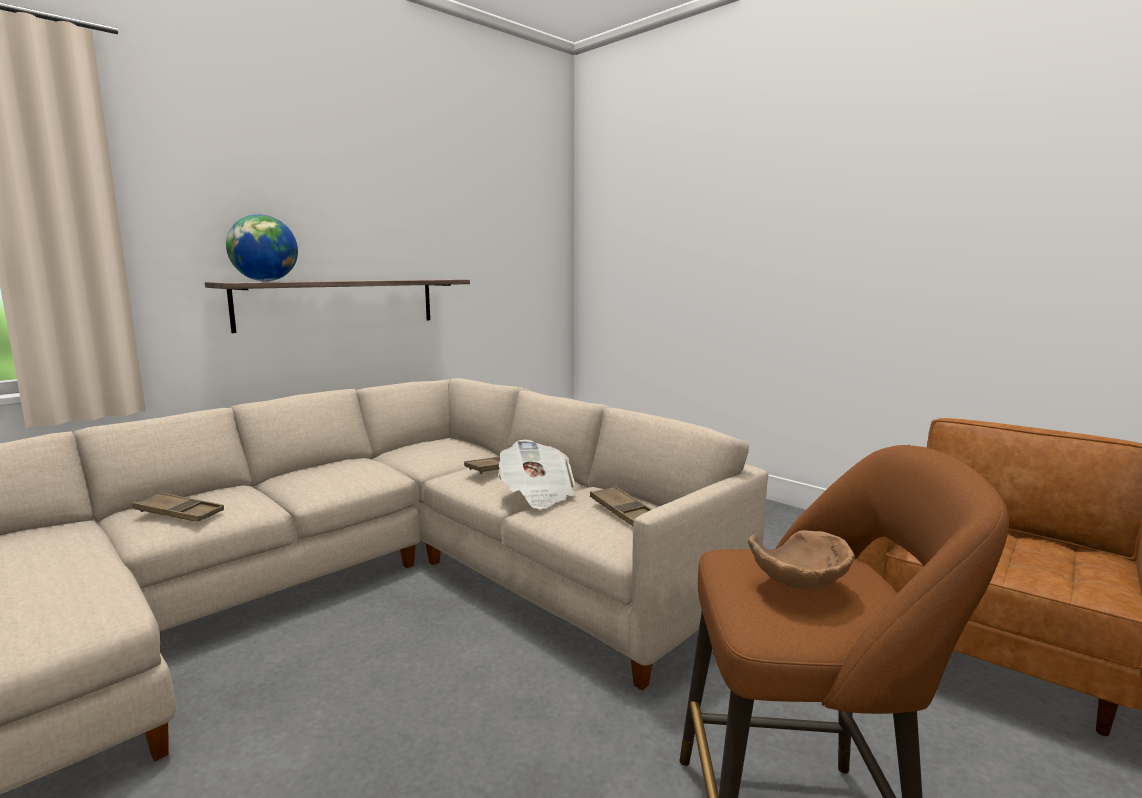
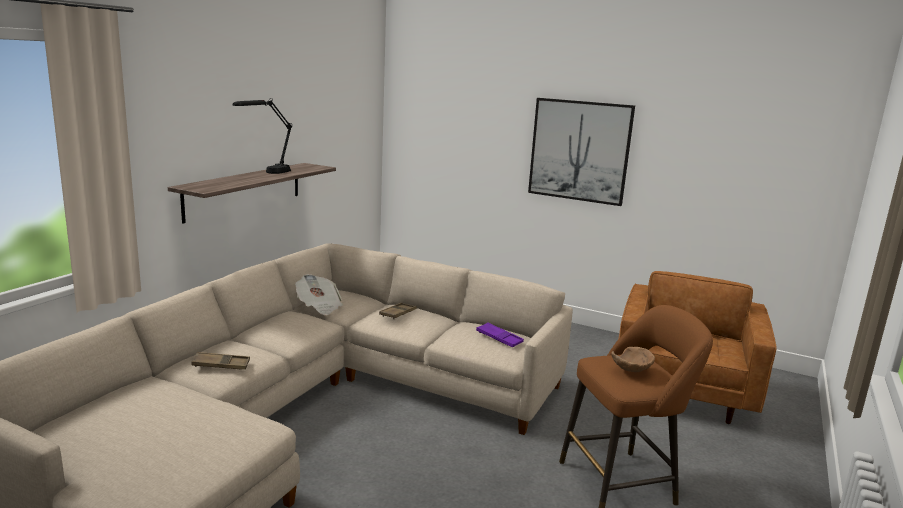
camera: 20 degrees left, 5 degrees up
(266, 281) = (214, 184): globe -> none
(362, 280) = (266, 174): none -> black table lamp
(537, 494) = (438, 330): newspaper -> newspaper (319, 306)
(624, 512) = (499, 338): brown tray -> purple tray
(823, 244) = (579, 151): none -> picture

